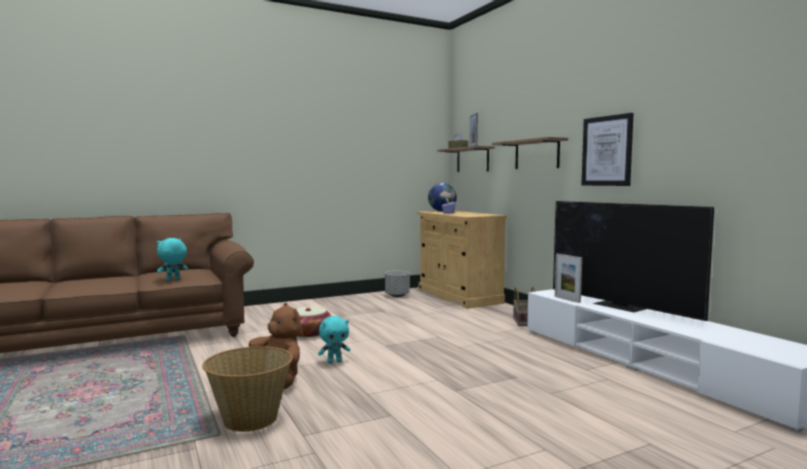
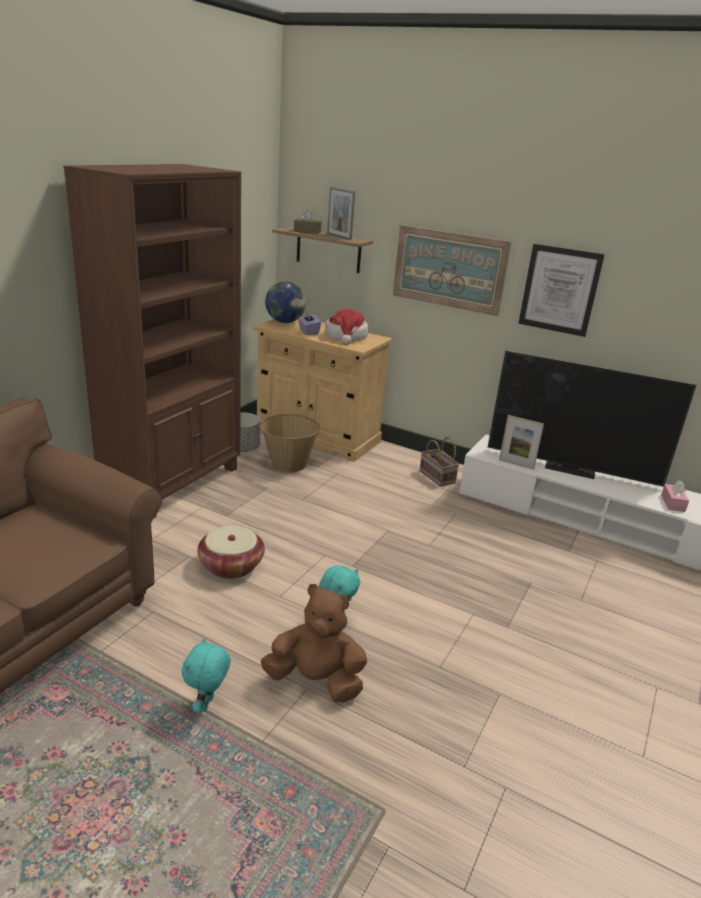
camera: 35 degrees left, 20 degrees up
(173, 279) = (52, 564): turquoise plush toy -> turquoise plush toy (207, 705)
(250, 419) = (379, 766): basket -> basket (288, 463)
(331, 302) = (174, 483): none -> brown bookcase
(471, 214) = (346, 337): none -> hat
(536, 154) = (449, 269): shelf -> picture
(702, 331) = (672, 503): none -> pink tissue box

